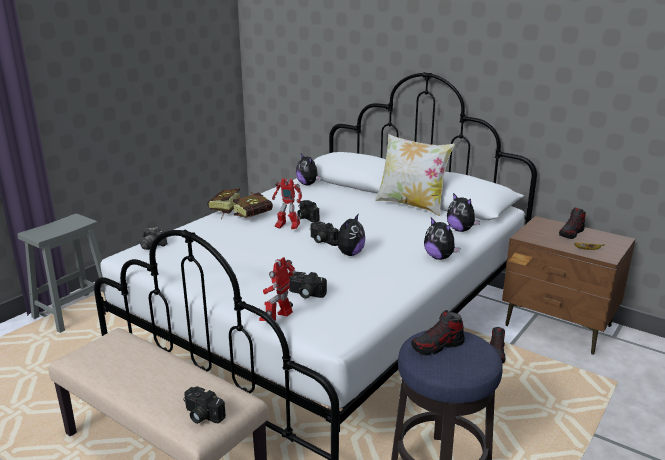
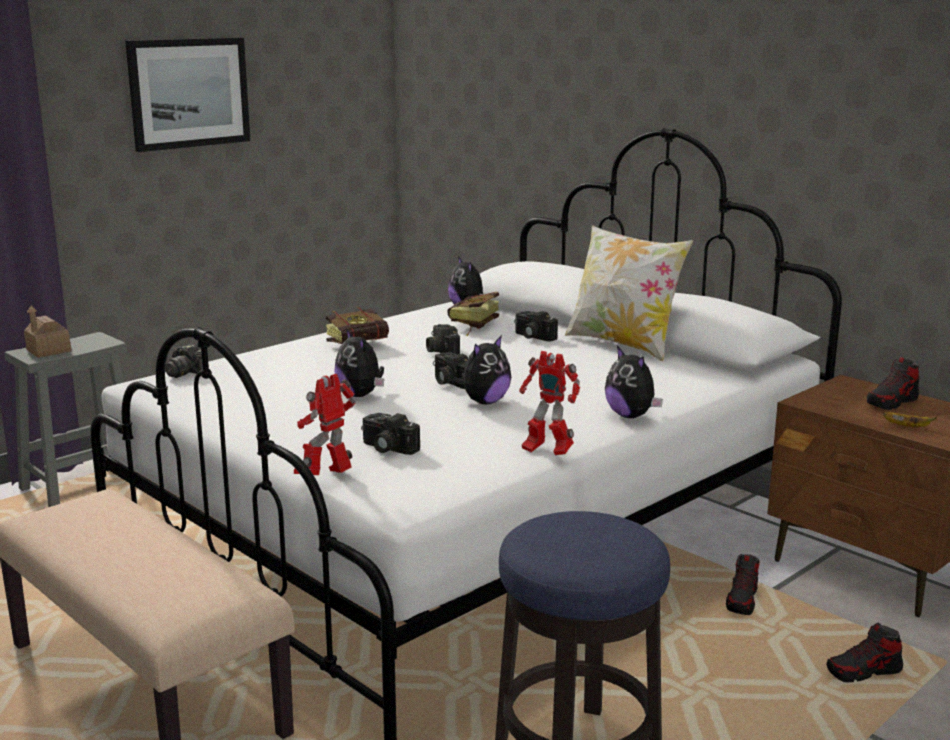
camera: 10 degrees right, 5 degrees down
(47, 230) = (48, 351): none -> toy house
(119, 54) = (189, 93): none -> picture
(201, 415) = (180, 606): camera -> camera (532, 337)
(223, 211) = (315, 337): book -> book (471, 326)
(287, 228) = (403, 363): toy robot -> toy robot (546, 452)
(437, 346) = (566, 532): shoe -> shoe (864, 672)
(460, 230) = (688, 381): plush toy -> plush toy (361, 395)

